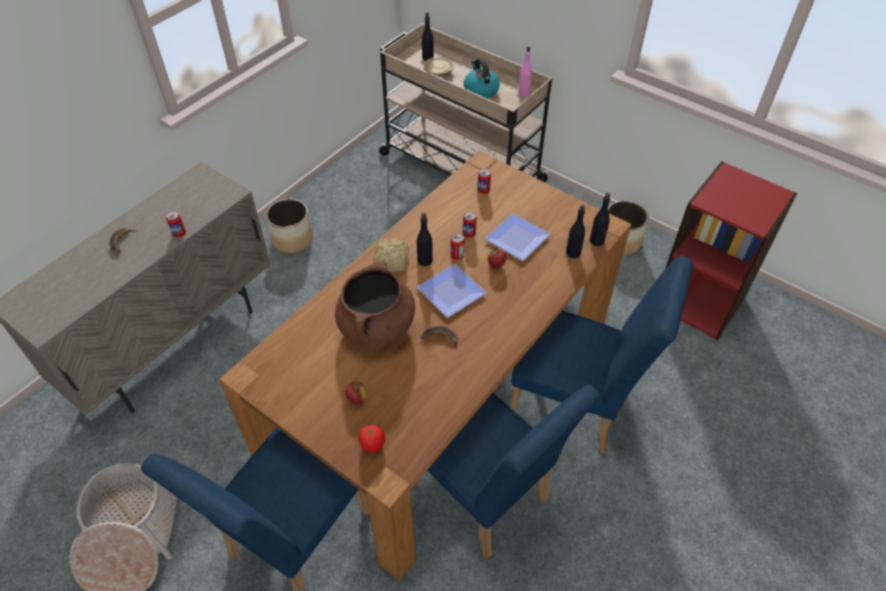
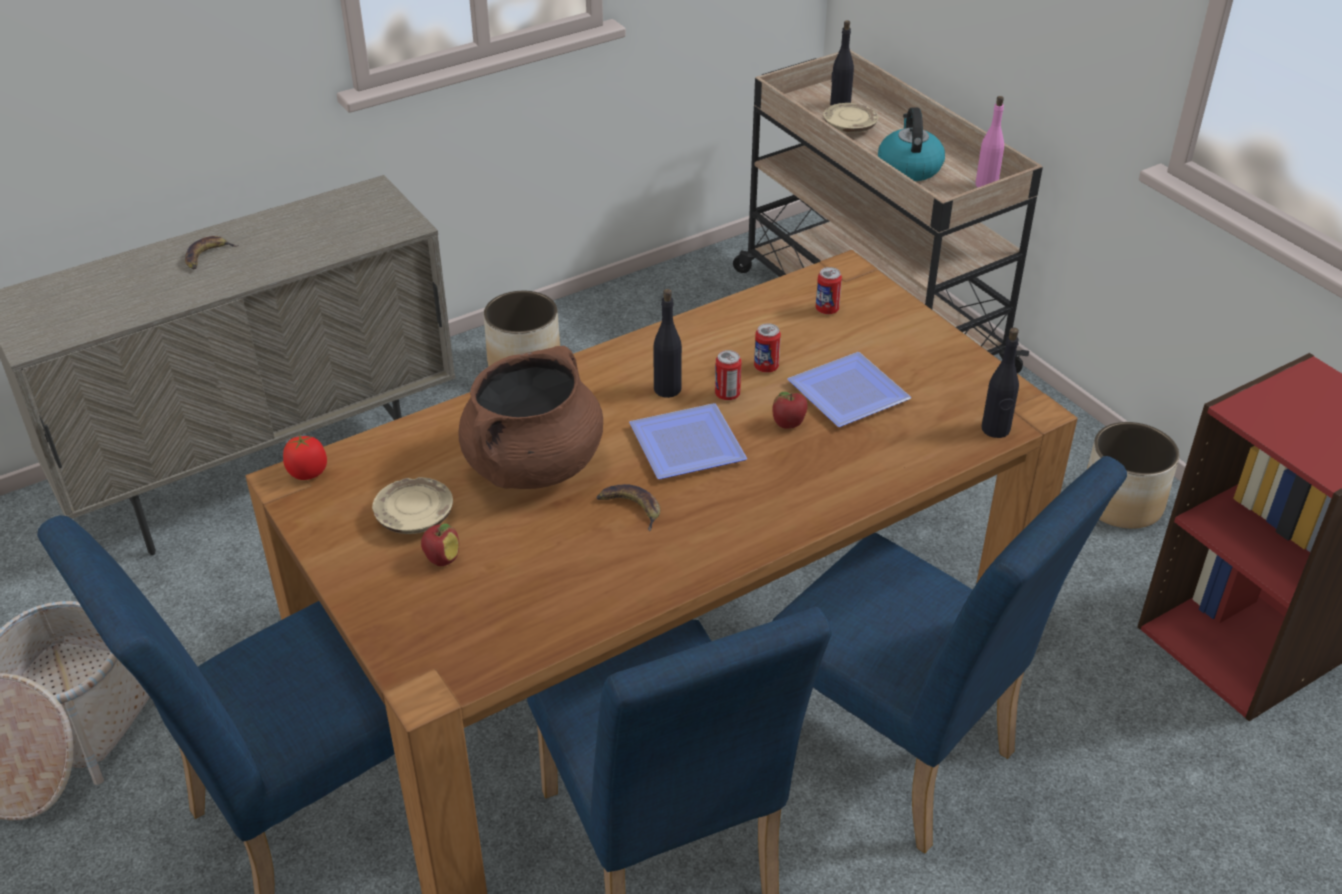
camera: 20 degrees right, 10 degrees down
(179, 233) = (296, 263): can -> none
(328, 377) = (414, 517): none -> beige plate
(373, 444) = (432, 631): tomato -> tomato (308, 473)
(391, 259) = (612, 375): bread -> none
(573, 252) = (940, 437): black bottle -> none

